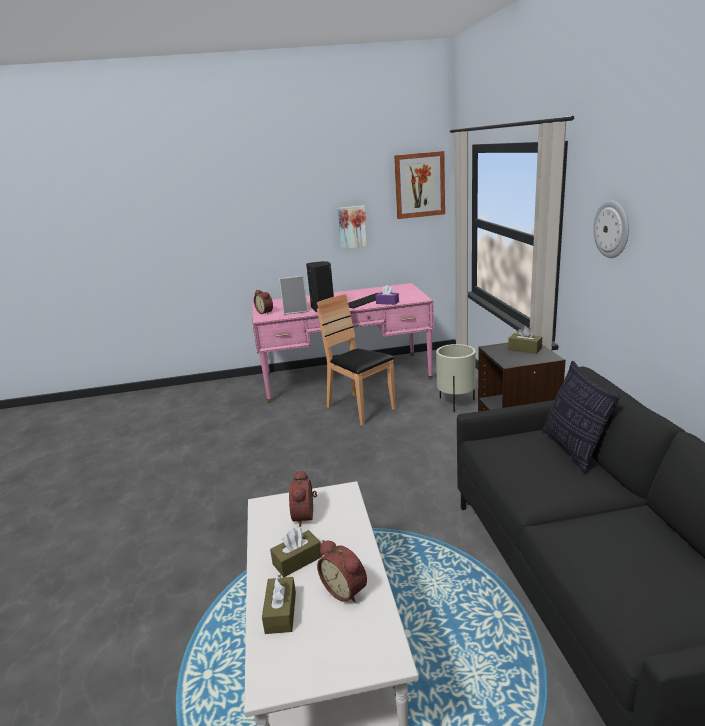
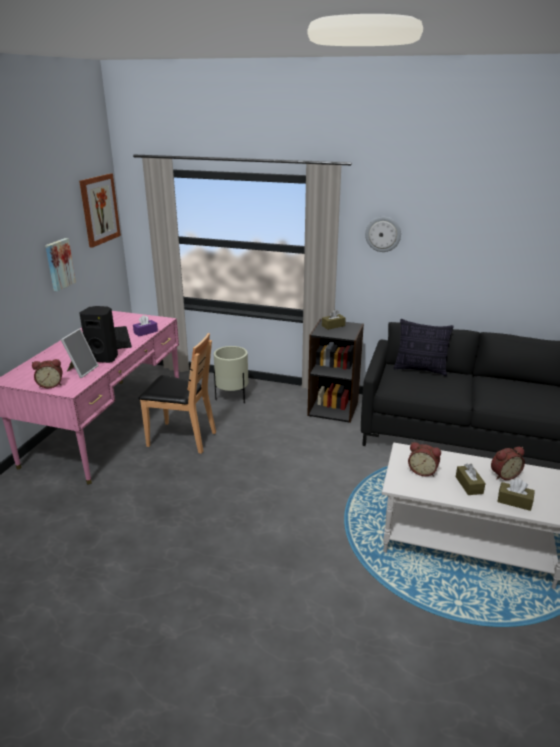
camera: 65 degrees left, 5 degrees up
(360, 409) = (181, 438): brown chair -> brown chair turned 150 degrees counterclockwise

